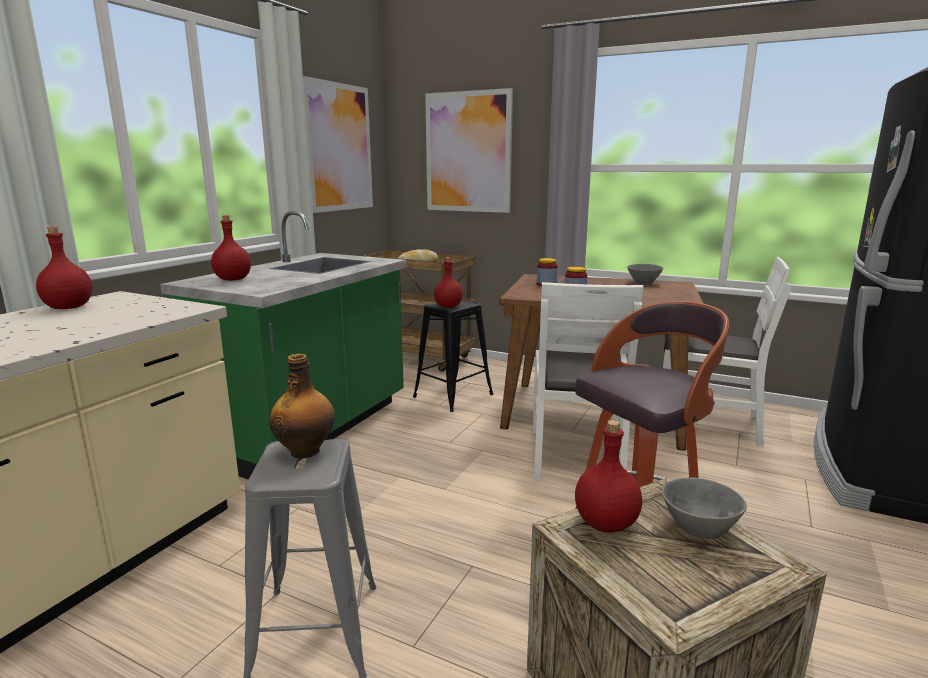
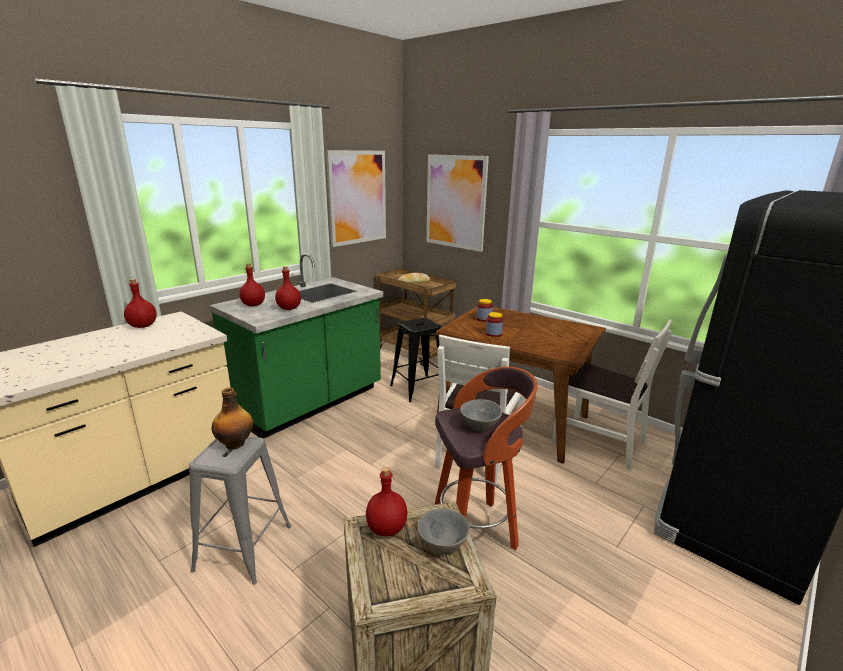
camera: 15 degrees right, 5 degrees up
(448, 306) = (414, 326): red bottle -> red bottle (289, 308)
(642, 283) = (562, 324): grey bowl -> grey bowl (479, 426)

